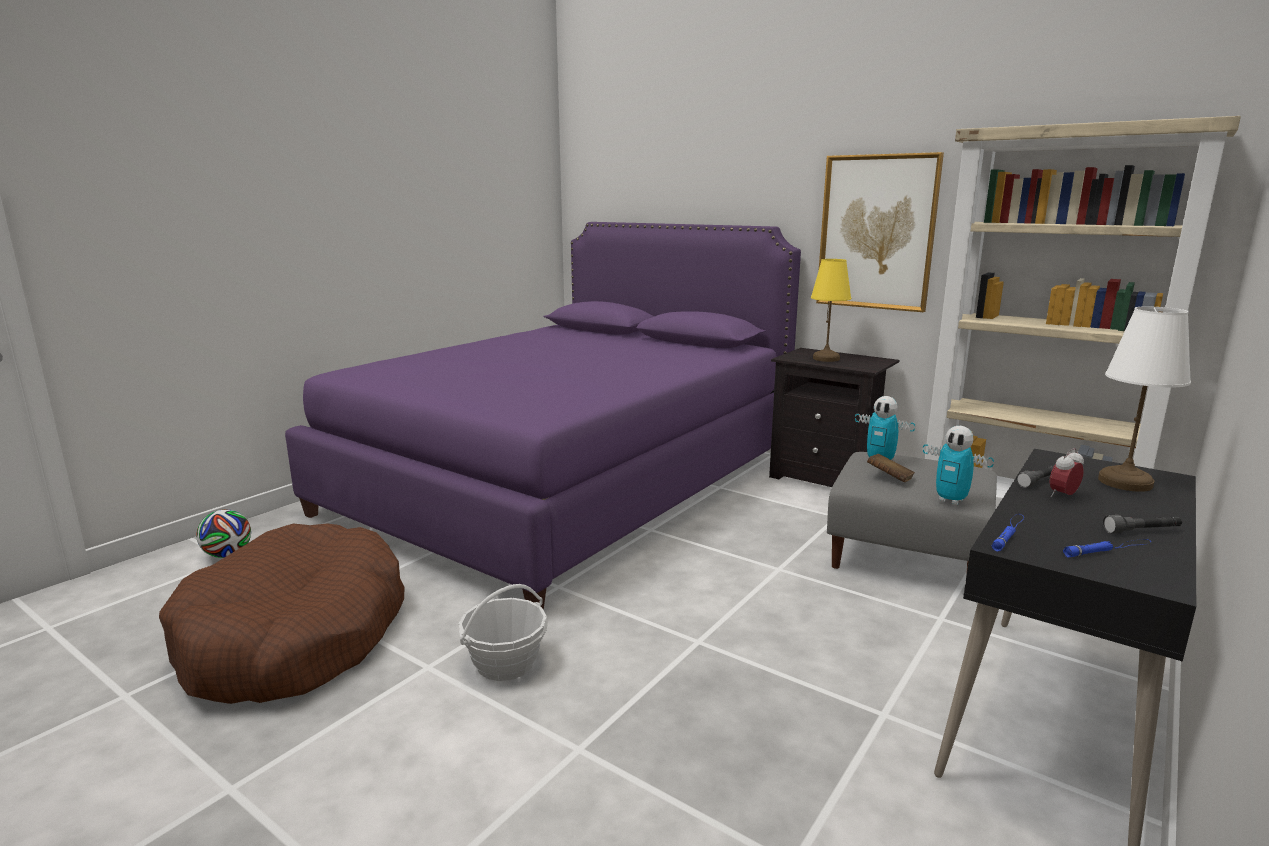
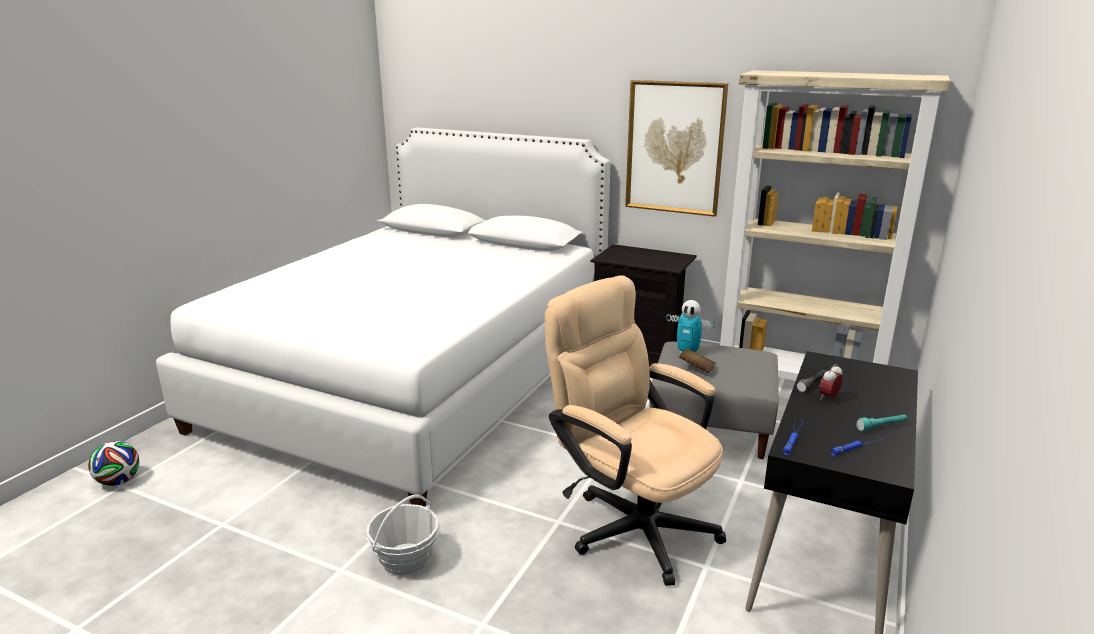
camera: 10 degrees left, 5 degrees up
(295, 637) = (213, 556): brown dog bed -> none
(567, 483) = (417, 379): purple bed -> white bed
(790, 653) = (631, 523): none -> beige office chair
(826, 358) = (636, 257): yellow table lamp -> none
(951, 501) = (745, 387): toy robot -> none
(1124, 482) = (870, 380): white table lamp -> none
(1142, 531) = (881, 427): grey flashlight -> turquoise flashlight

